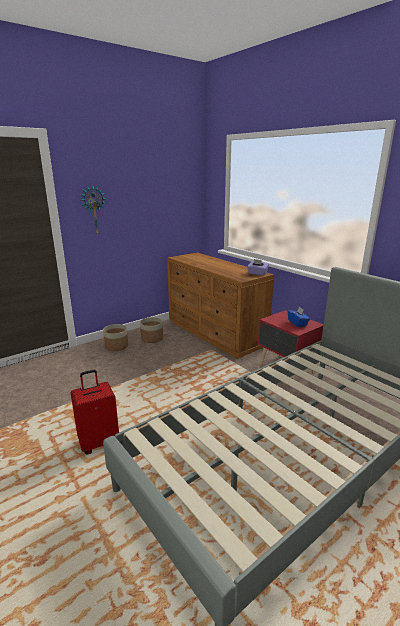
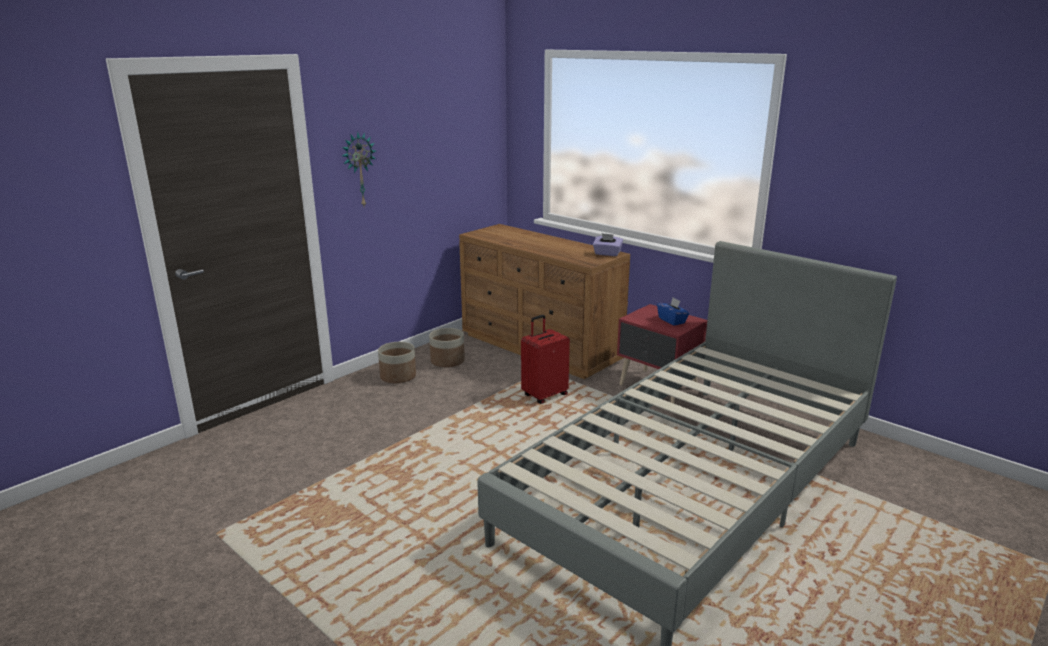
camera: 10 degrees left, 0 degrees up
(99, 442) = (438, 498): red suitcase -> red suitcase (544, 395)

